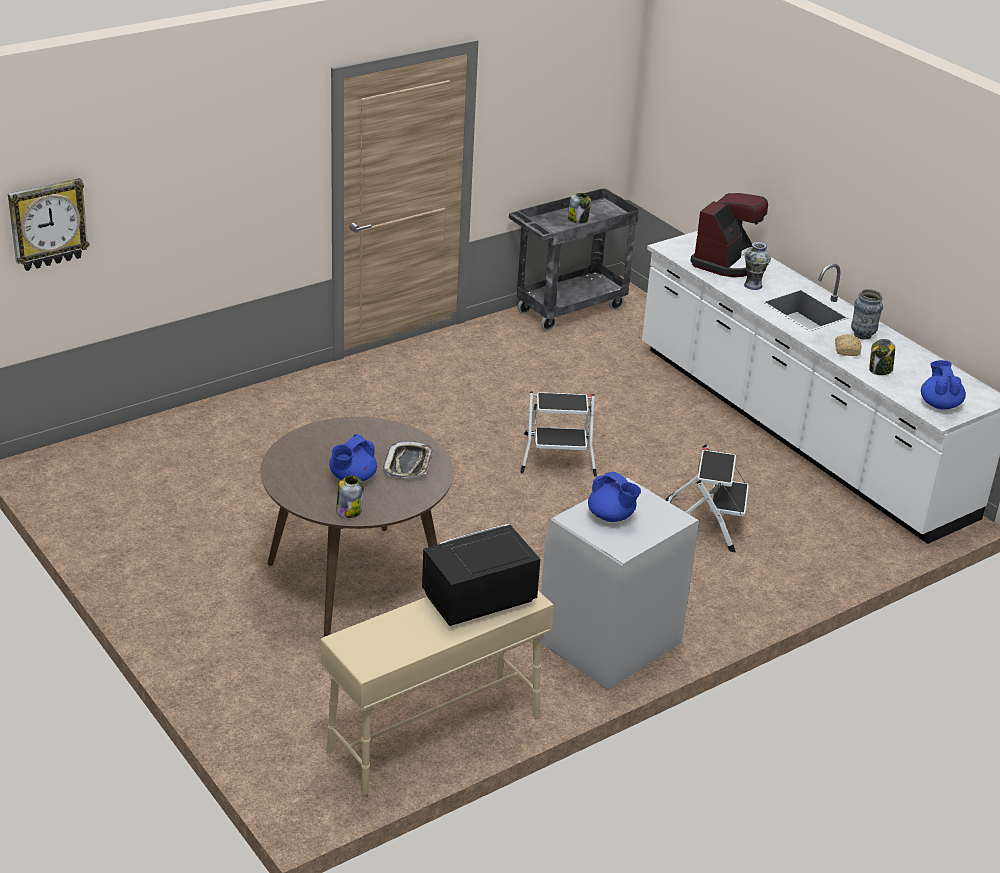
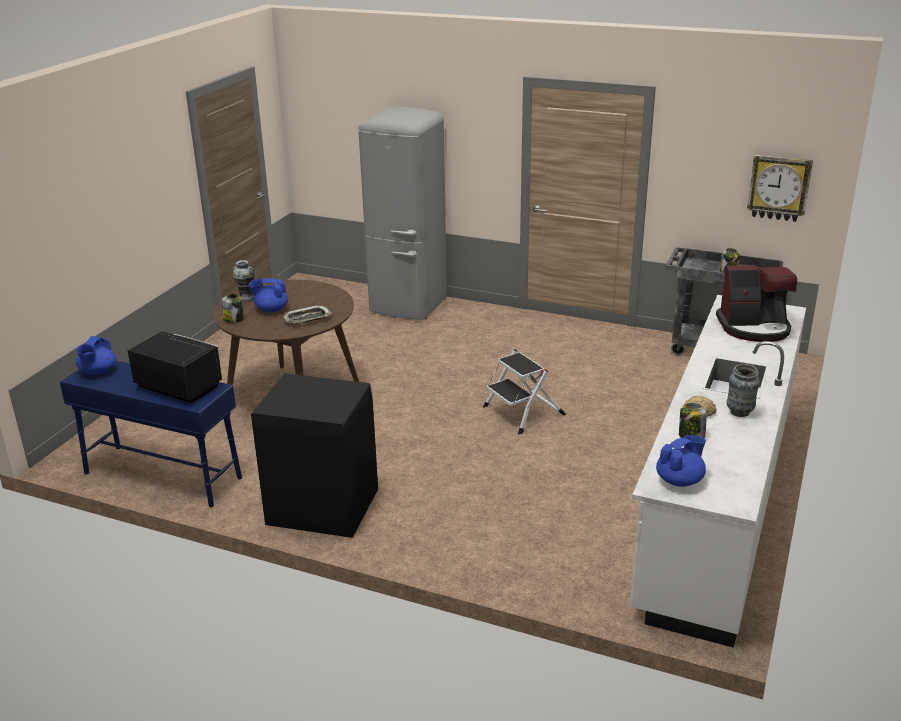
camera: 60 degrees right, 5 degrees down
(47, 224) = (324, 129): wall clock -> wall clock (779, 187)
(228, 422) = (407, 306): none -> grey fridge
(433, 732) = (163, 475): beige console table -> blue console table
(606, 640) = (323, 505): white washing machine -> black washing machine
(611, 516) = (308, 392): blue teapot -> blue teapot (97, 372)
(702, 523) = (518, 497): step ladder -> none
(753, 285) = (734, 346): vase -> vase (246, 298)

